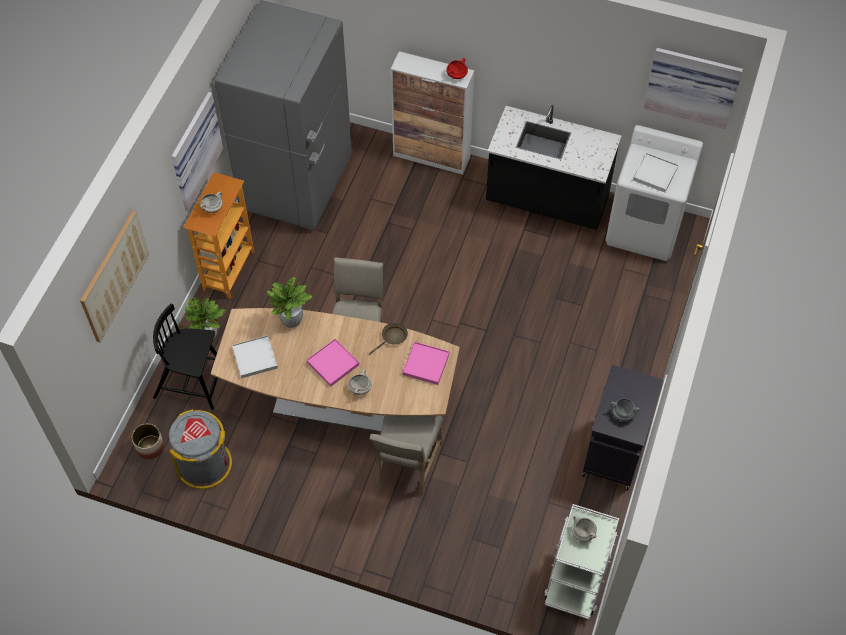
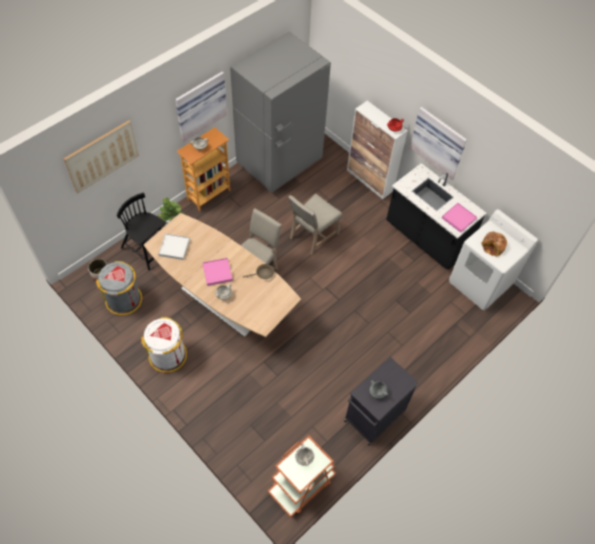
camera: 25 degrees right, 0 degrees up
(291, 321) = (209, 236): potted plant -> none
(312, 506) = (168, 355): none -> white trash can
(406, 465) = (239, 358): beige chair -> beige chair (312, 236)
(425, 364) = (273, 300): pink tray -> pink tray (458, 218)
(577, 577) = (301, 485): white cart -> orange cart
(655, 174) = (493, 246): white tray -> bread
(692, 85) = (542, 194): picture -> picture (439, 142)

